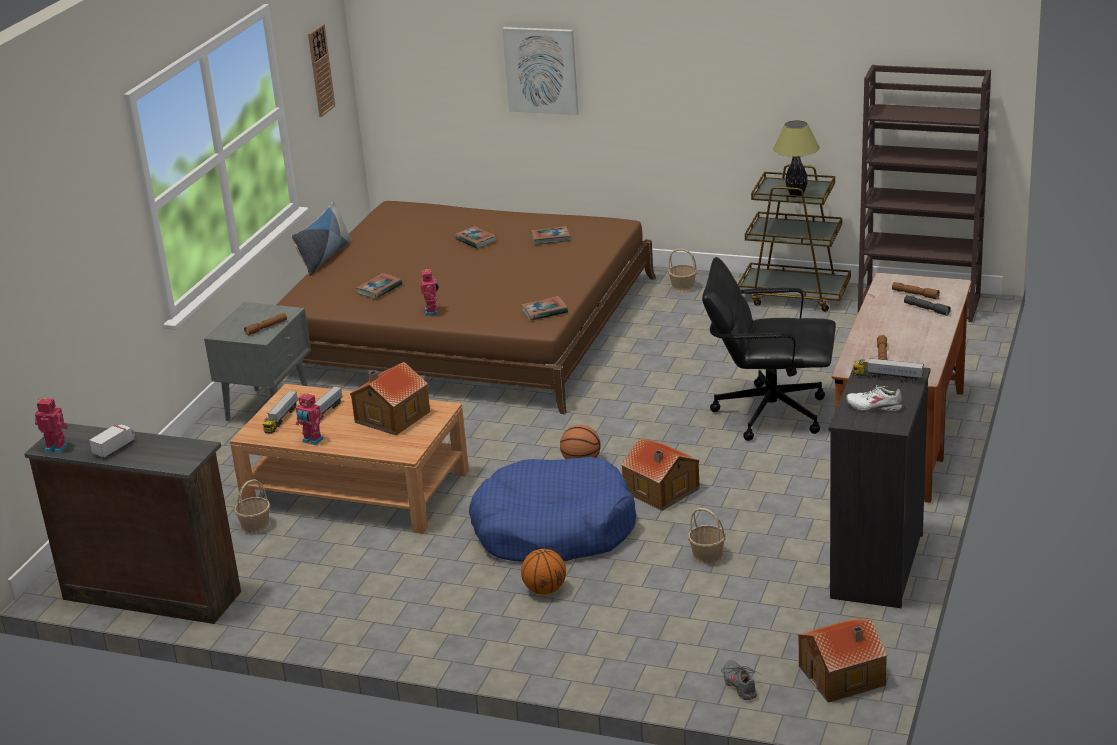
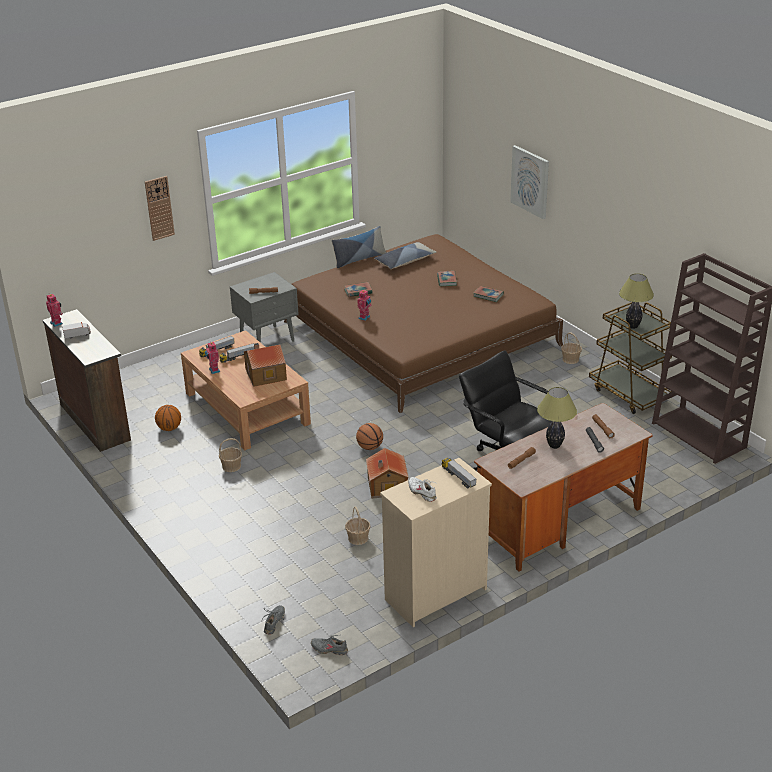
camera: 35 degrees right, 5 degrees up
(255, 526) = (179, 406): basket -> basket (231, 466)
(320, 70) = (404, 139): wall clock -> wall clock (159, 208)
(392, 239) = (405, 261): none -> pillow
(544, 311) = (419, 343): book -> none
(545, 590) = (256, 514): basketball -> basketball (169, 428)
(553, 529) = (305, 481): blue dog bed -> none
(843, 676) = (329, 649): toy house -> grey shoe
(876, 566) = (434, 594): black dresser -> beige dresser
(893, 328) = (554, 445): none -> table lamp

